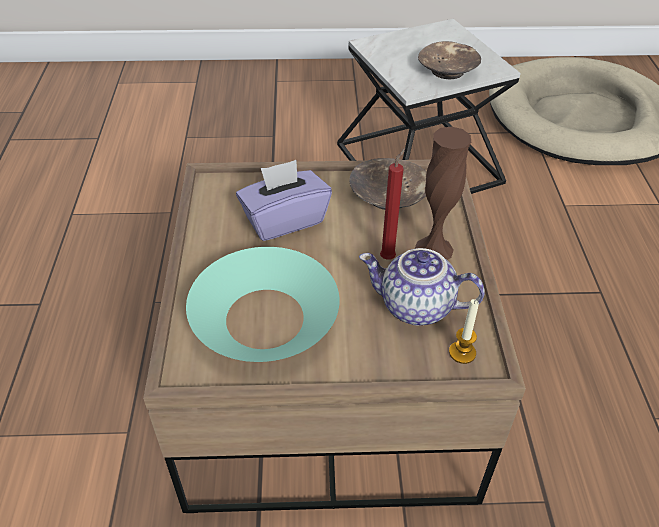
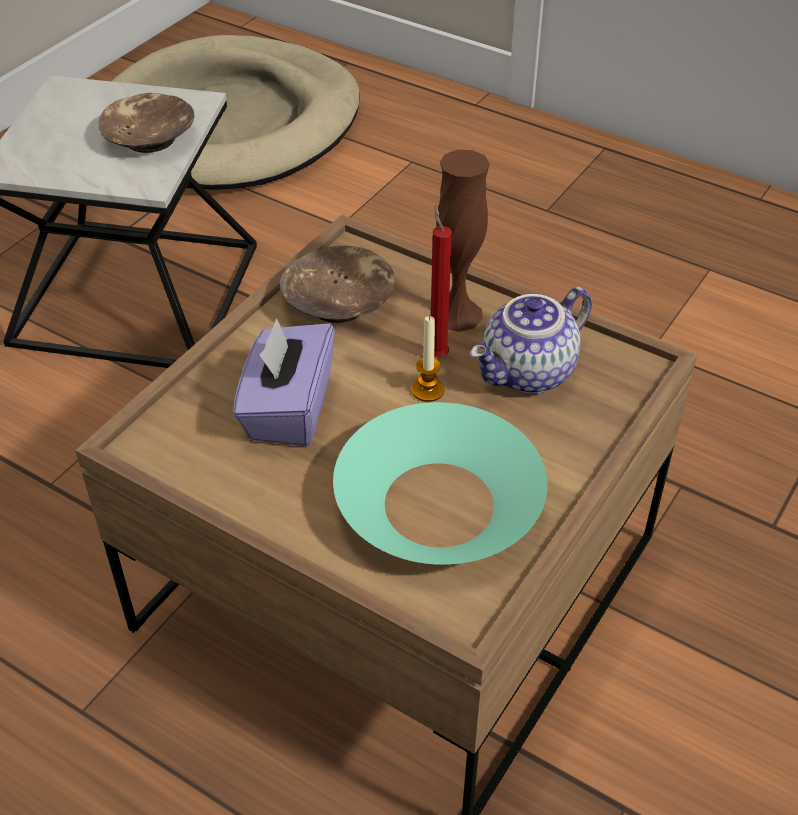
camera: 55 degrees left, 0 degrees up
(462, 353) = (617, 373): candle -> candle (427, 390)

